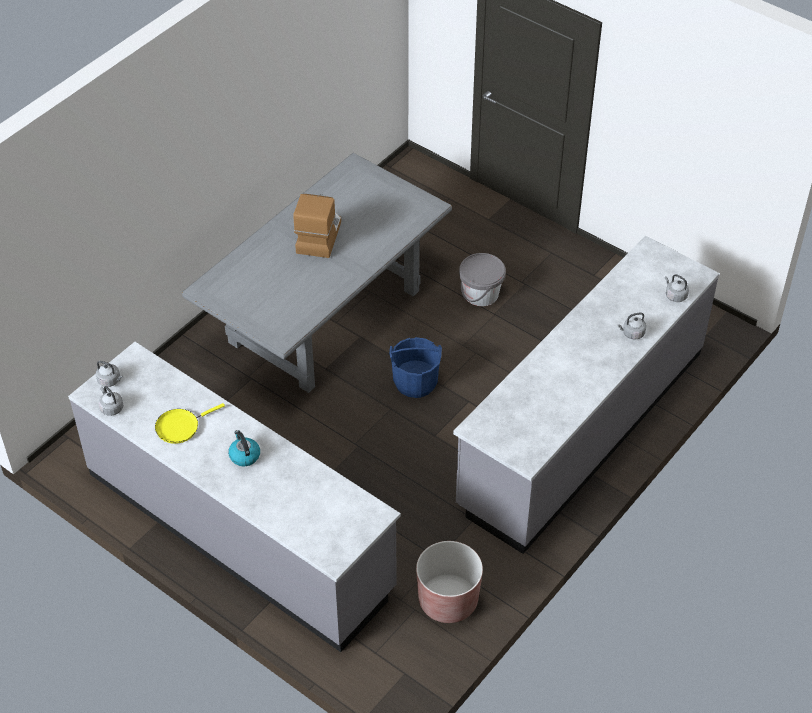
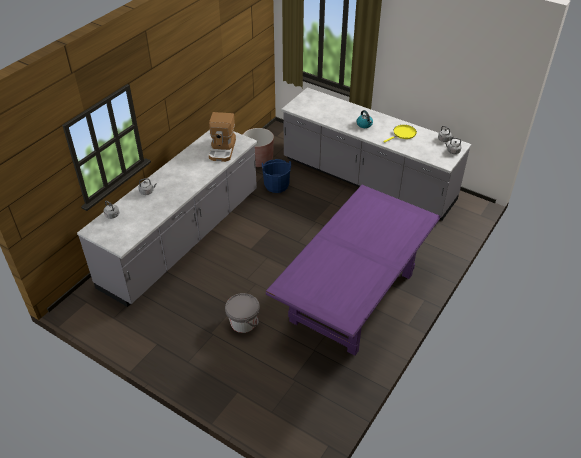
camera: 175 degrees right, 5 degrees down
(318, 236) = (361, 258): coffee machine -> coffee machine (223, 149)
(324, 317) = (352, 297): grey dining table -> purple dining table
(415, 382) = (285, 258): blue bucket -> blue bucket (276, 185)

